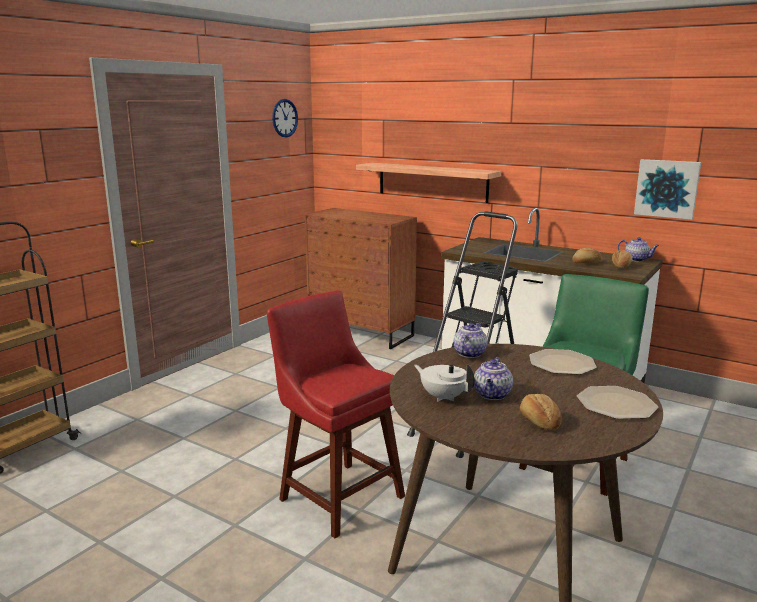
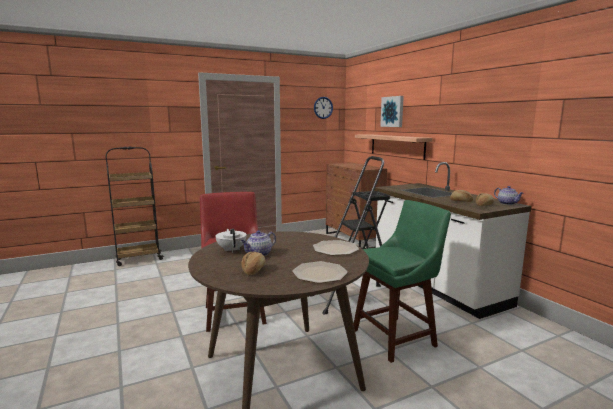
camera: 30 degrees right, 5 degrees down
(469, 353) = (292, 235): teapot -> none
(667, 188) = (536, 149): picture -> picture (393, 111)

